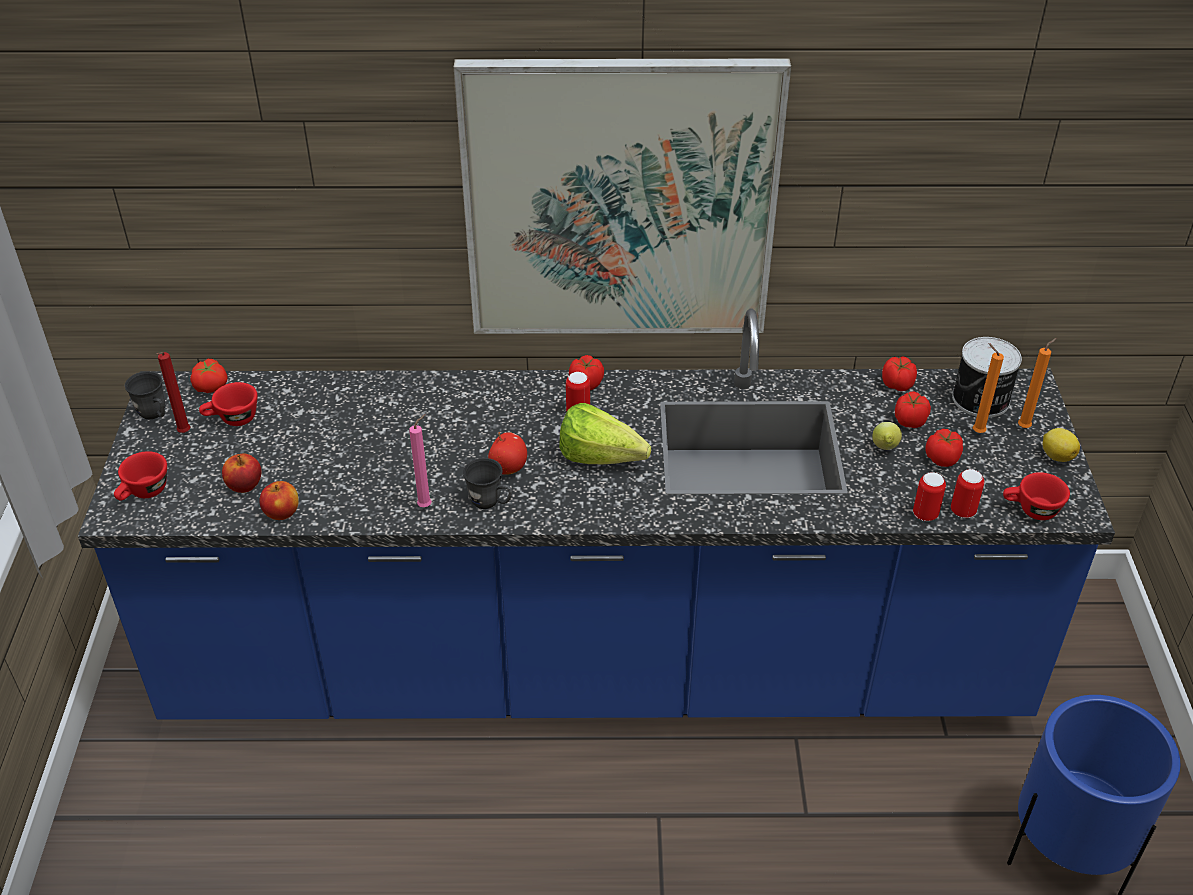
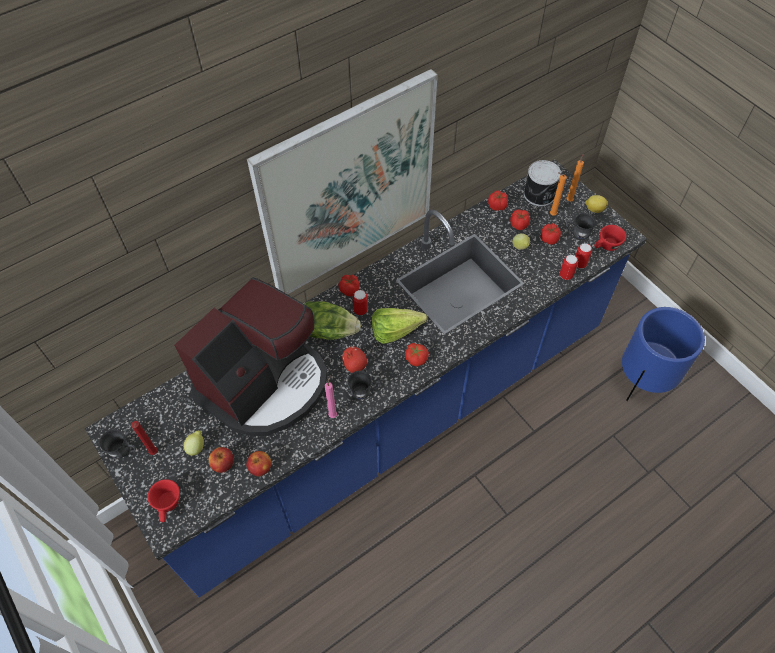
camera: 35 degrees left, 15 degrees up
(211, 386) = (140, 412): tomato -> tomato (416, 358)
(232, 419) = (174, 426): red cup -> none
(234, 452) = (196, 447): none -> lemon
(378, 430) = (265, 384): none -> coffee machine
(513, 412) = (327, 330): none -> lettuce
(994, 473) = (577, 234): none -> grey mug

